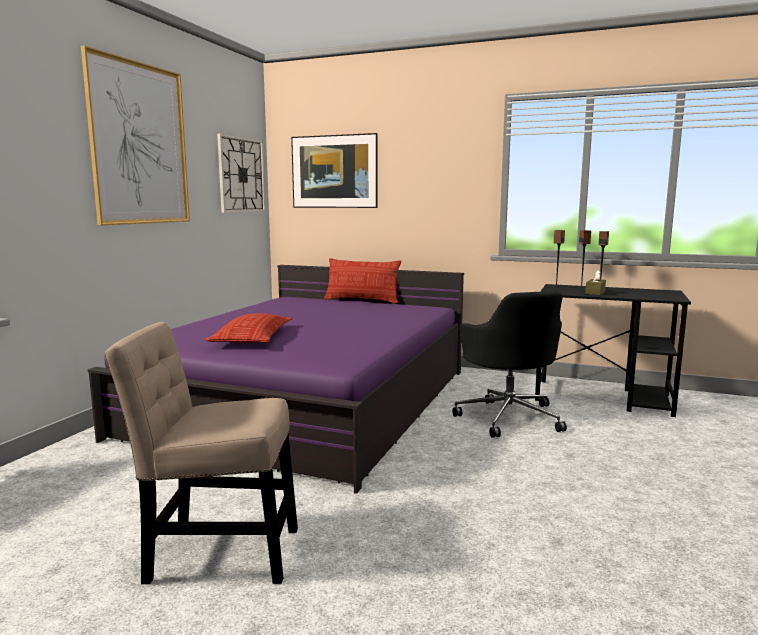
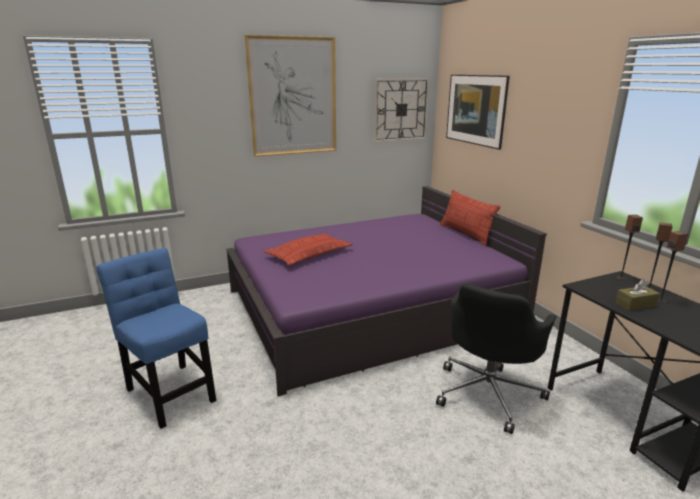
camera: 45 degrees right, 10 degrees up
(216, 553) = (169, 392): beige chair -> blue chair

